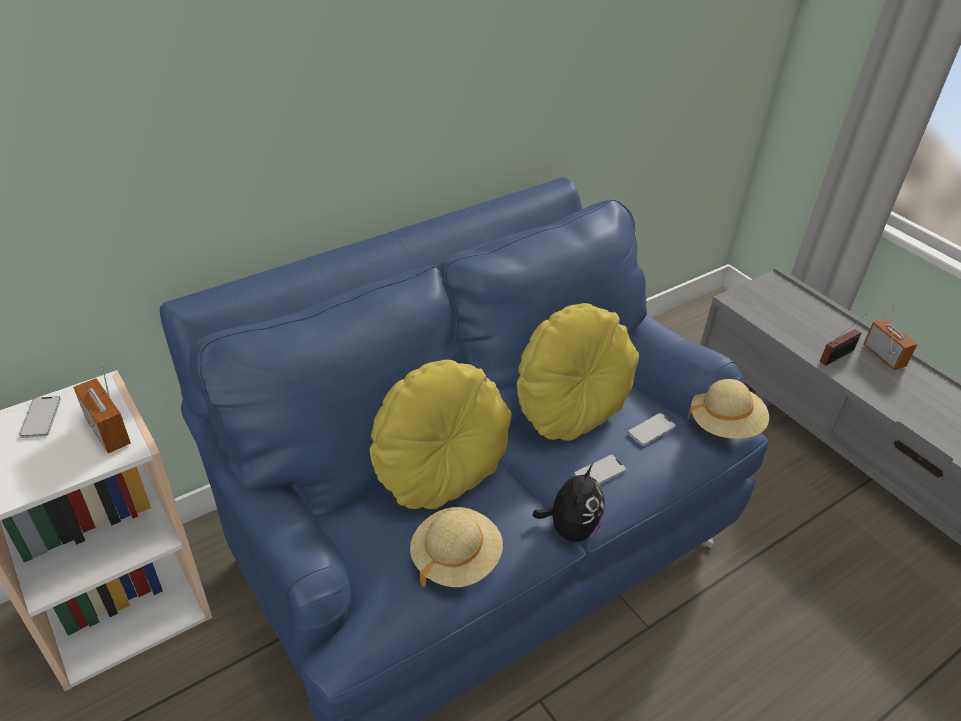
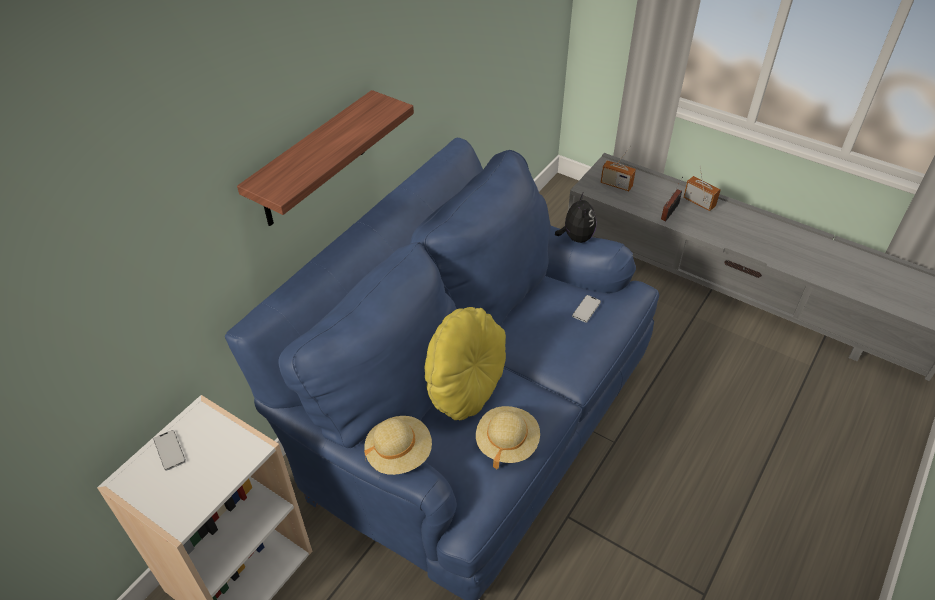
camera: 20 degrees left, 5 degrees up
(108, 431) = (229, 442): radio -> radio (616, 184)
(336, 130) = (313, 161): none -> shelf
(570, 528) = (566, 395): plush toy -> plush toy (576, 237)
(571, 416) = (529, 317): yellow pillow -> none
(599, 473) = (568, 351): phone -> none
(725, 424) = (630, 289): beige hat -> beige hat (399, 453)

